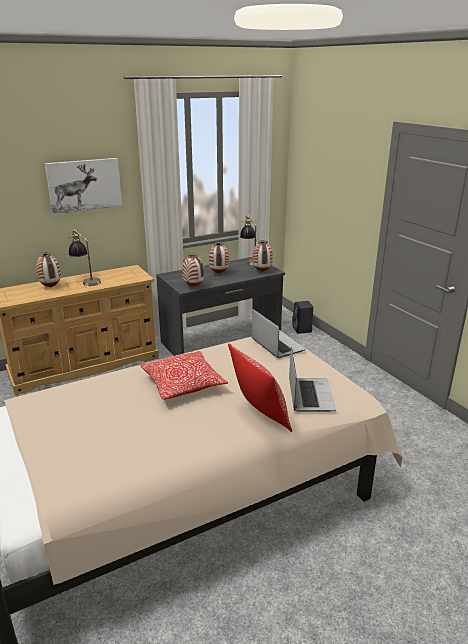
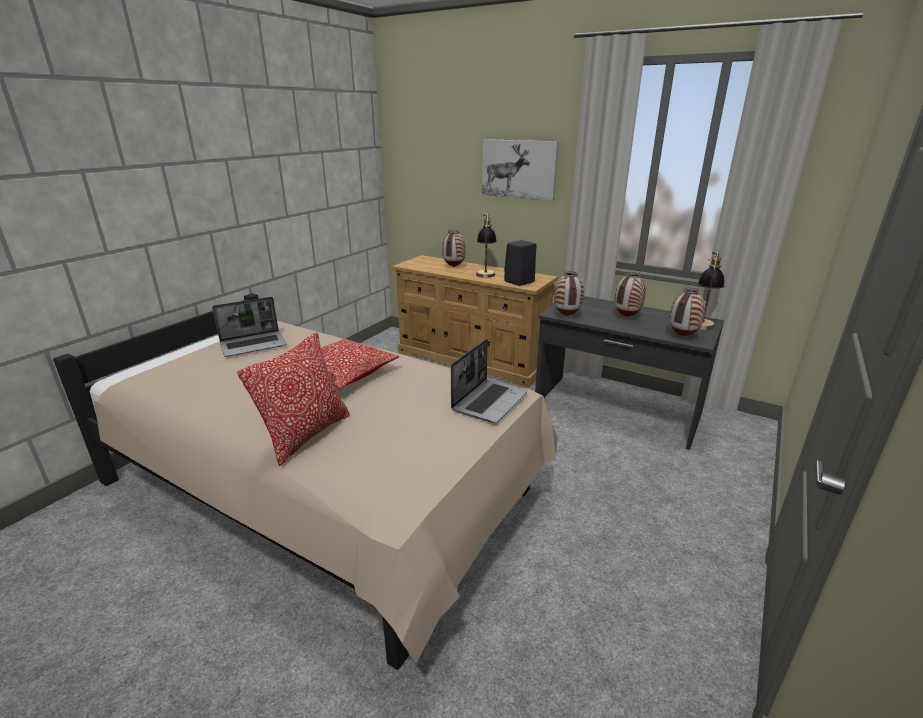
camera: 60 degrees right, 0 degrees up
(302, 330) = (743, 460): black speaker -> black speaker (519, 282)
(309, 395) = (376, 458): laptop -> laptop (254, 345)

